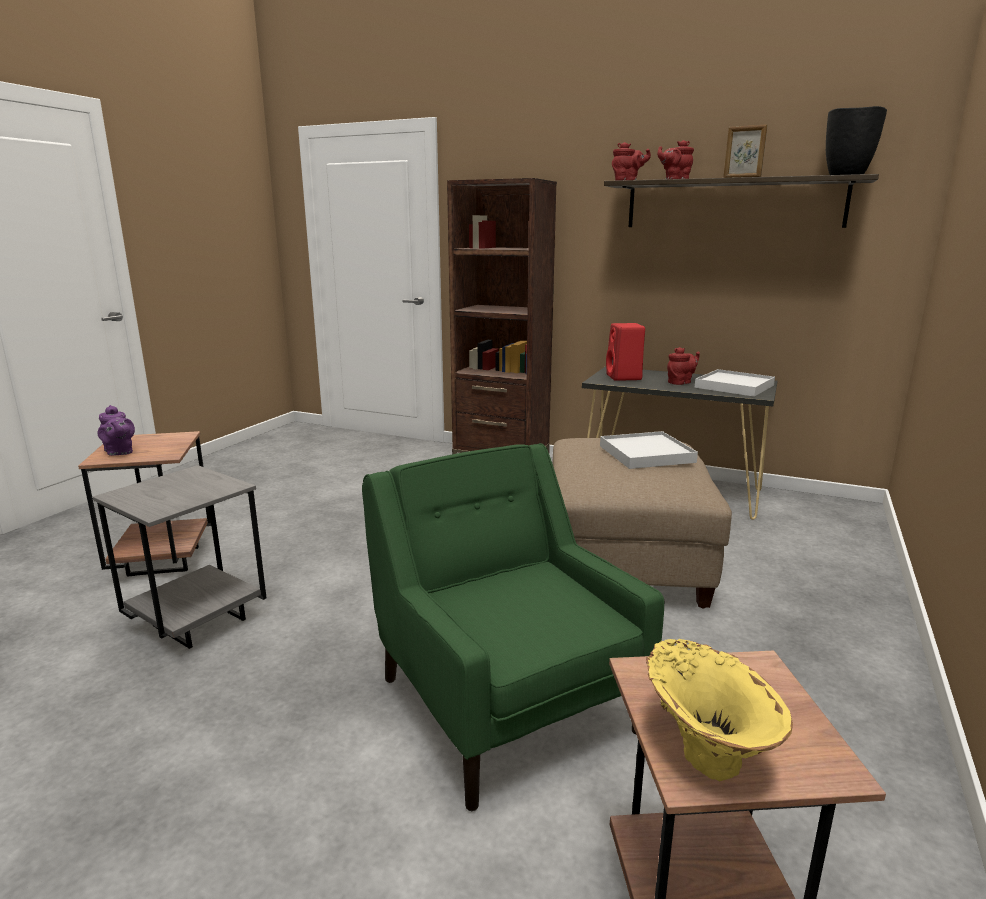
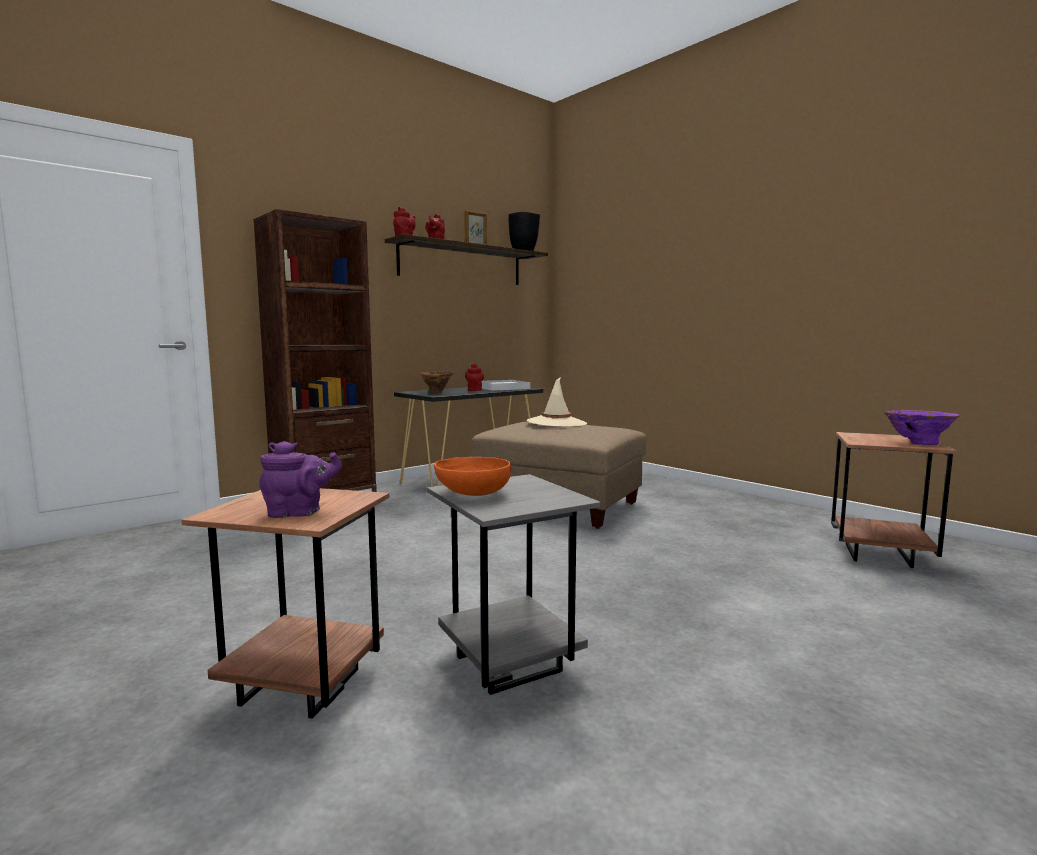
camera: 65 degrees left, 10 degrees down
(170, 480) = (472, 494): none -> orange bowl
(505, 701) = (708, 561): green armchair -> none
(624, 377) = (438, 393): red speaker -> brown vase
(646, 454) = (556, 423): white tray -> beige hat
(706, 750) = (917, 443): yellow vase -> purple vase

